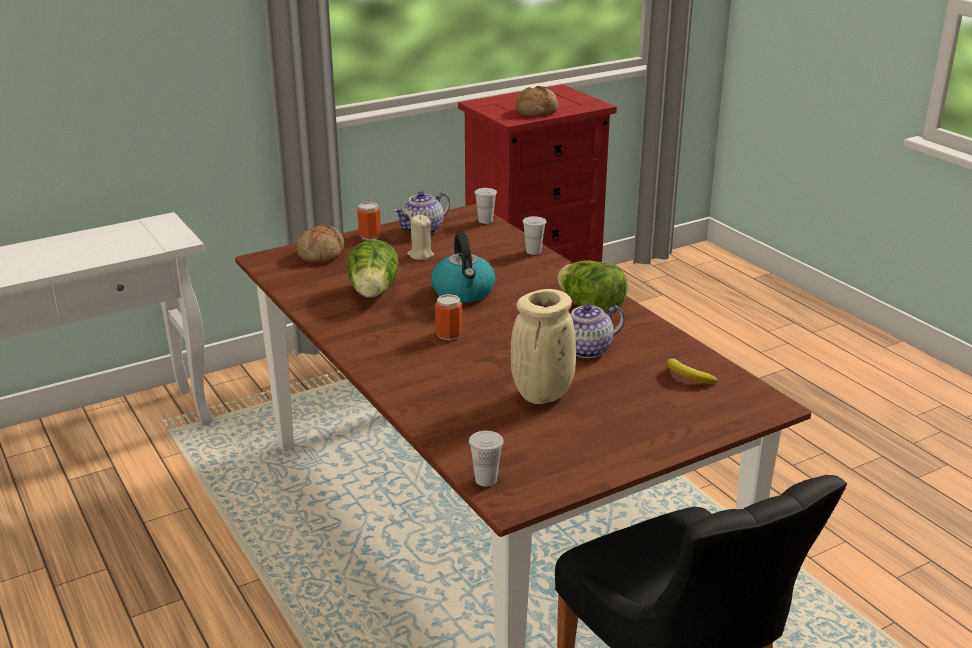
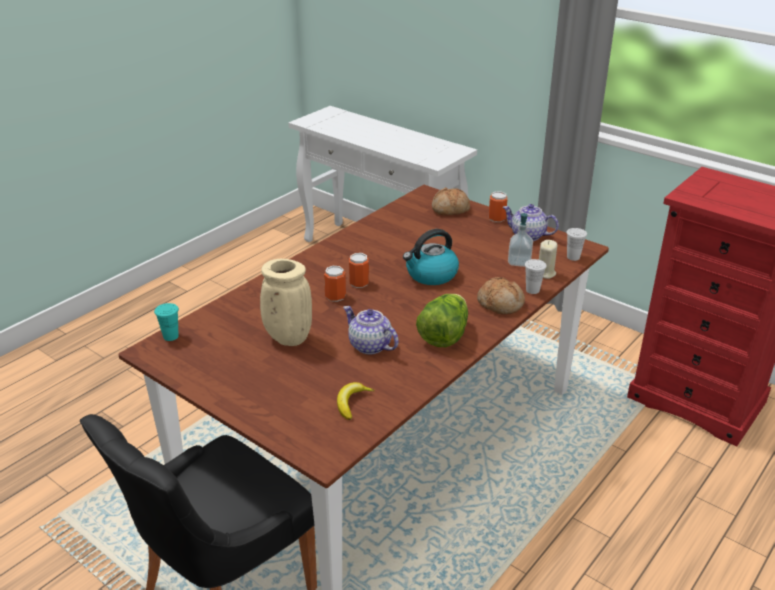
camera: 70 degrees right, 5 degrees up
(373, 293) = (403, 242): lettuce -> none
(420, 255) = (481, 244): beige candle -> beige candle (545, 273)
(469, 353) = (335, 296): none -> can
(473, 245) = (519, 262): none -> soap dispenser
(486, 480) = (171, 336): white cup -> turquoise cup
(536, 111) = (725, 202): bread -> bread (500, 303)

